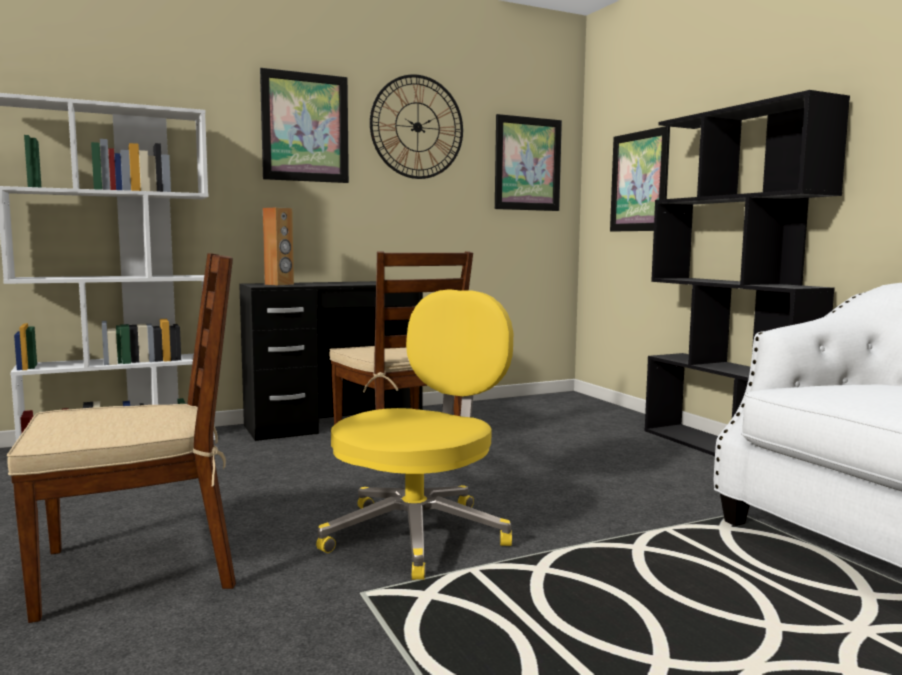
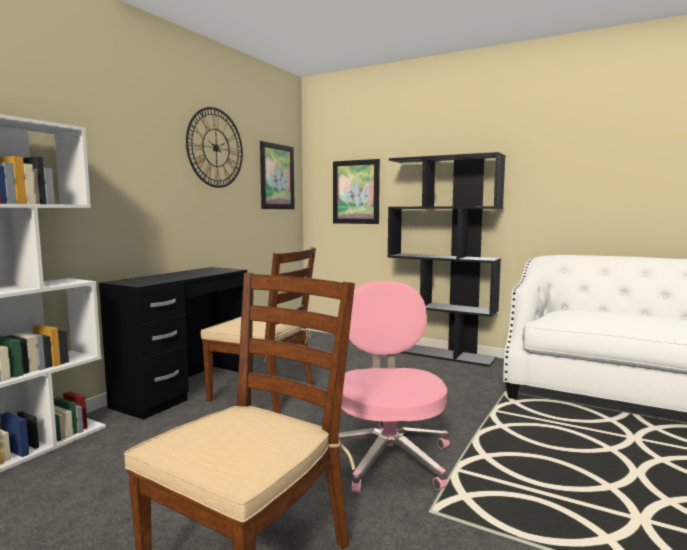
camera: 35 degrees left, 0 degrees up
(279, 284) = (144, 280): brown speaker -> none
(305, 127) = (141, 144): picture -> none
(419, 534) = (388, 457): yellow office chair -> pink office chair

